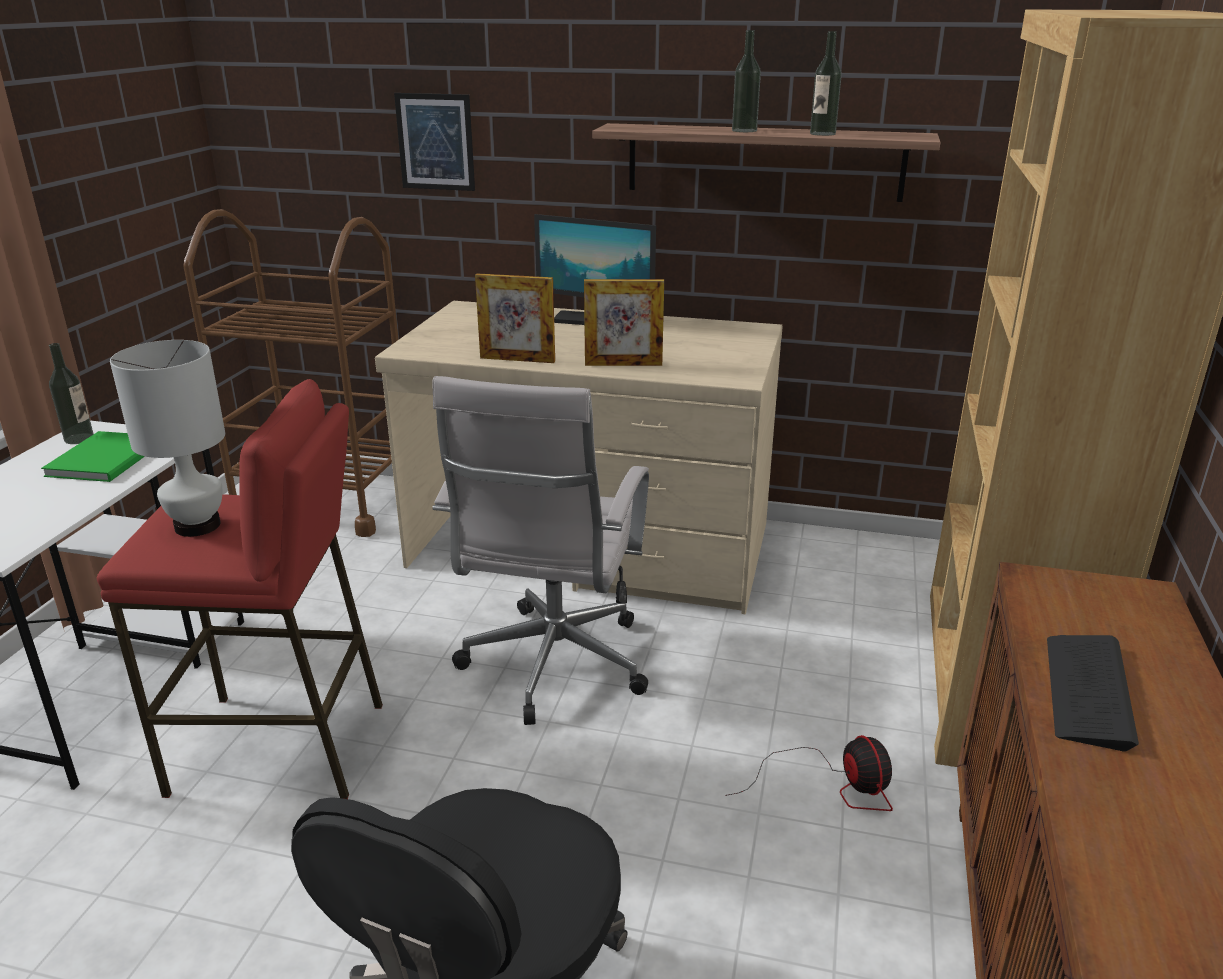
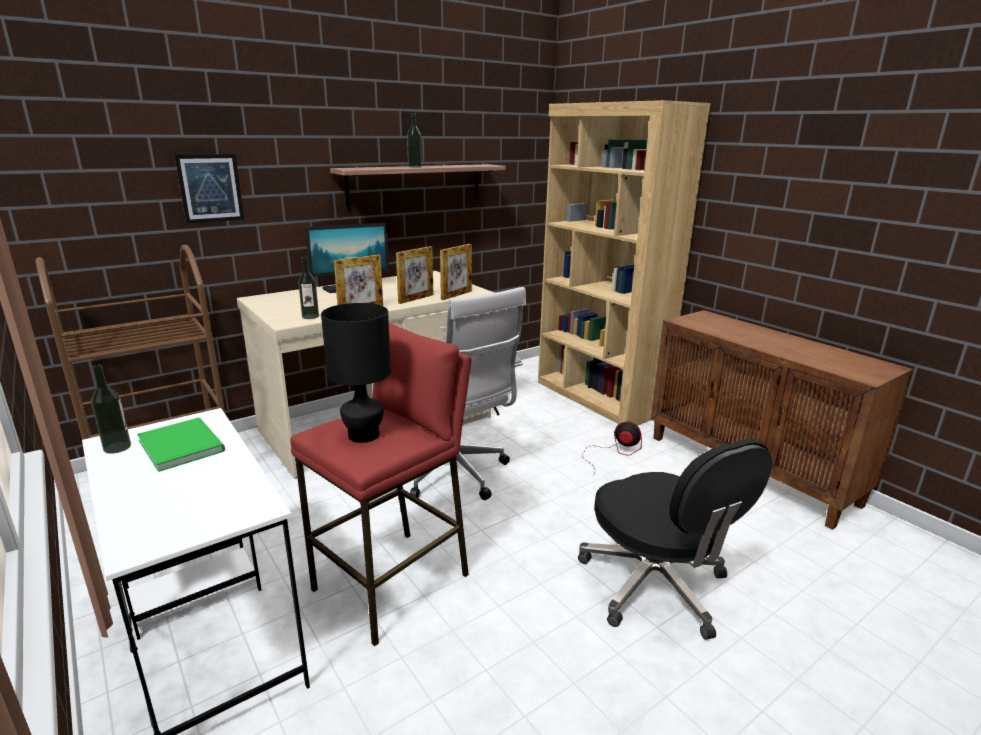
camera: 50 degrees left, 5 degrees down
(197, 526) = (364, 435): white table lamp -> black table lamp
(691, 376) = (456, 295): none -> picture frame
(822, 134) = (452, 166): bottle -> bottle (310, 316)
(1087, 690) = (749, 338): keyboard -> none

